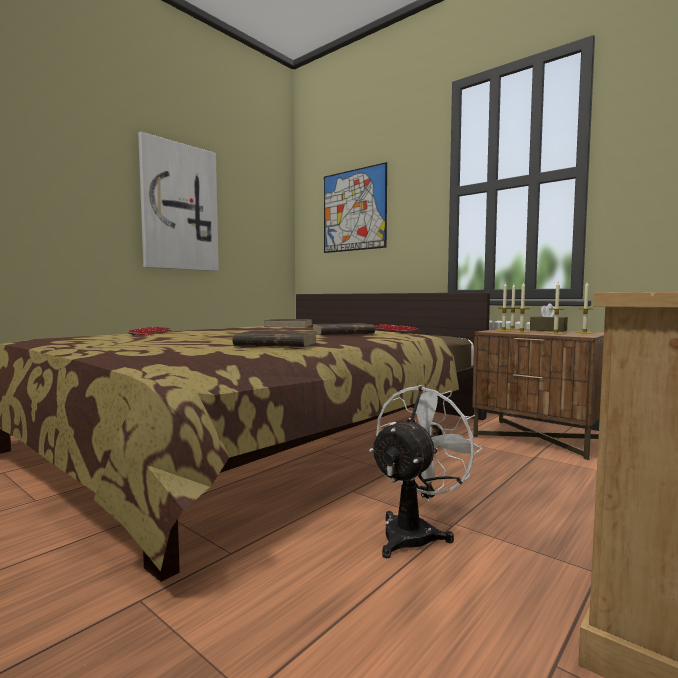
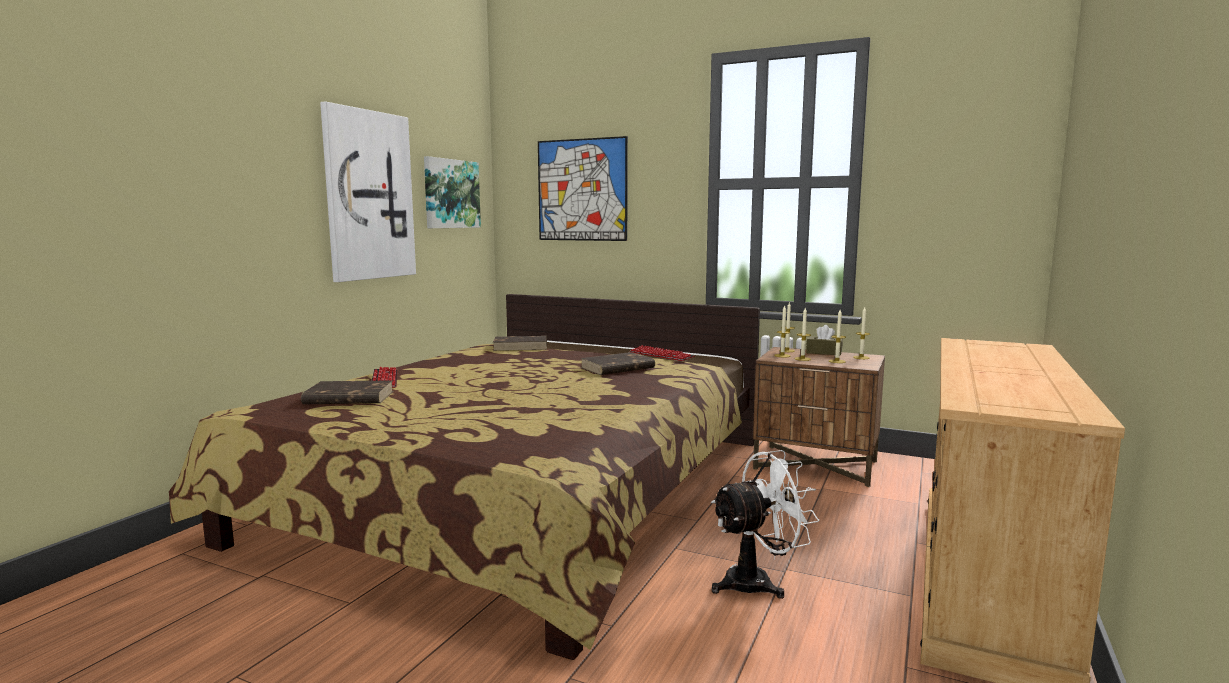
camera: 15 degrees left, 5 degrees up
(255, 216) = (451, 194): none -> picture
(275, 344) = (588, 404): brown book -> brown book (348, 398)
(415, 532) = (757, 582): white fan -> white fan turned 45 degrees clockwise

